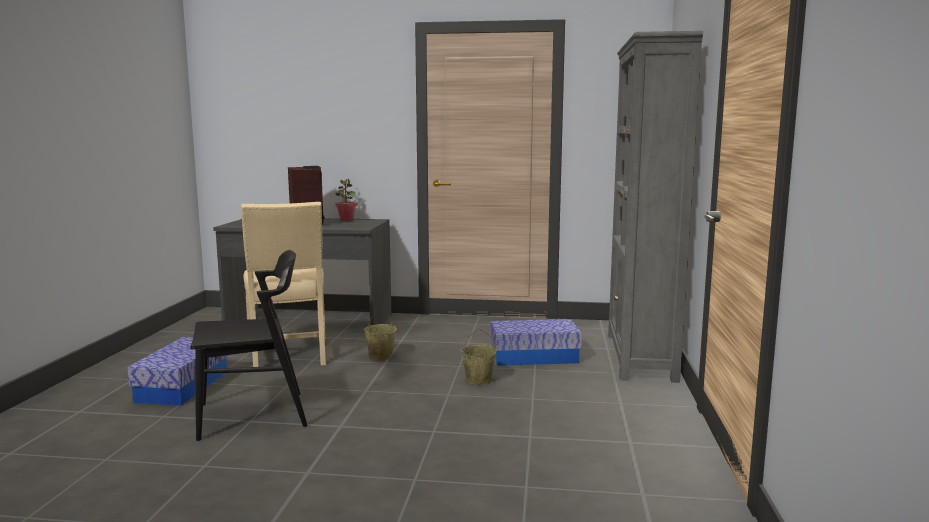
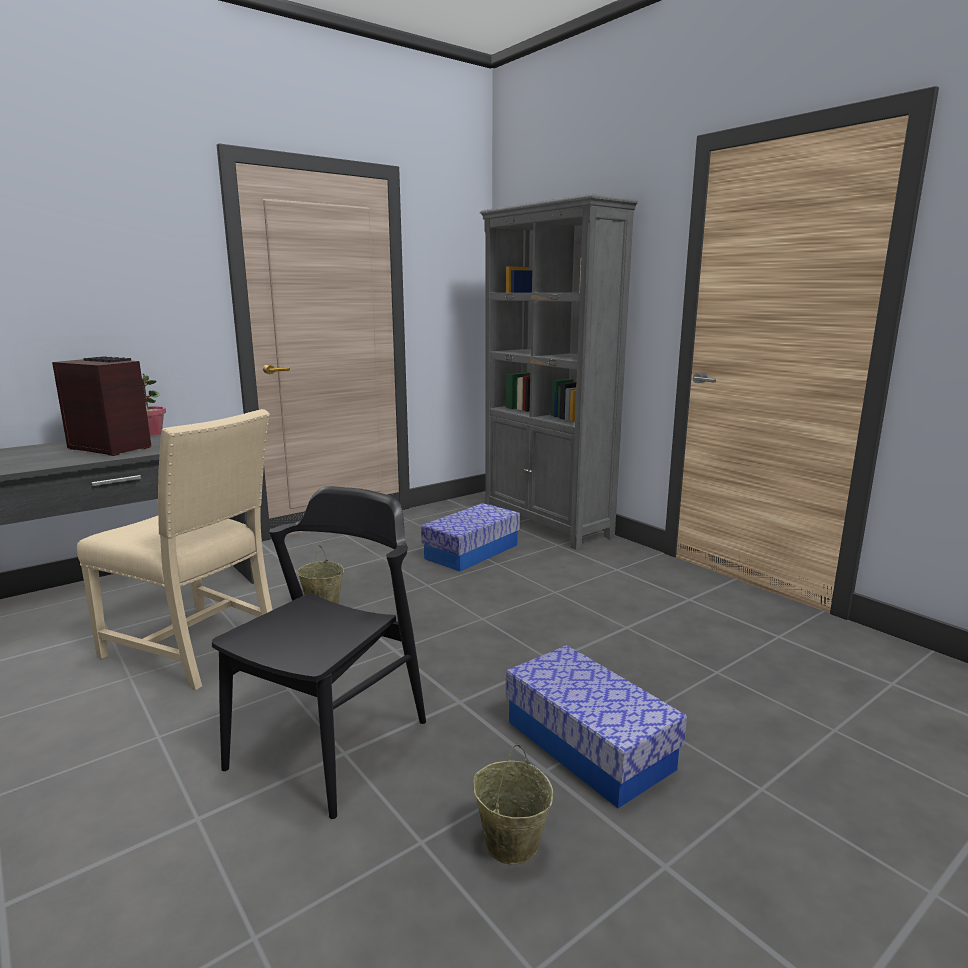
camera: 45 degrees left, 5 degrees up
(183, 386) = (126, 761): storage box -> storage box (589, 745)
(478, 380) = (476, 592): beige bucket -> beige bucket (510, 842)

